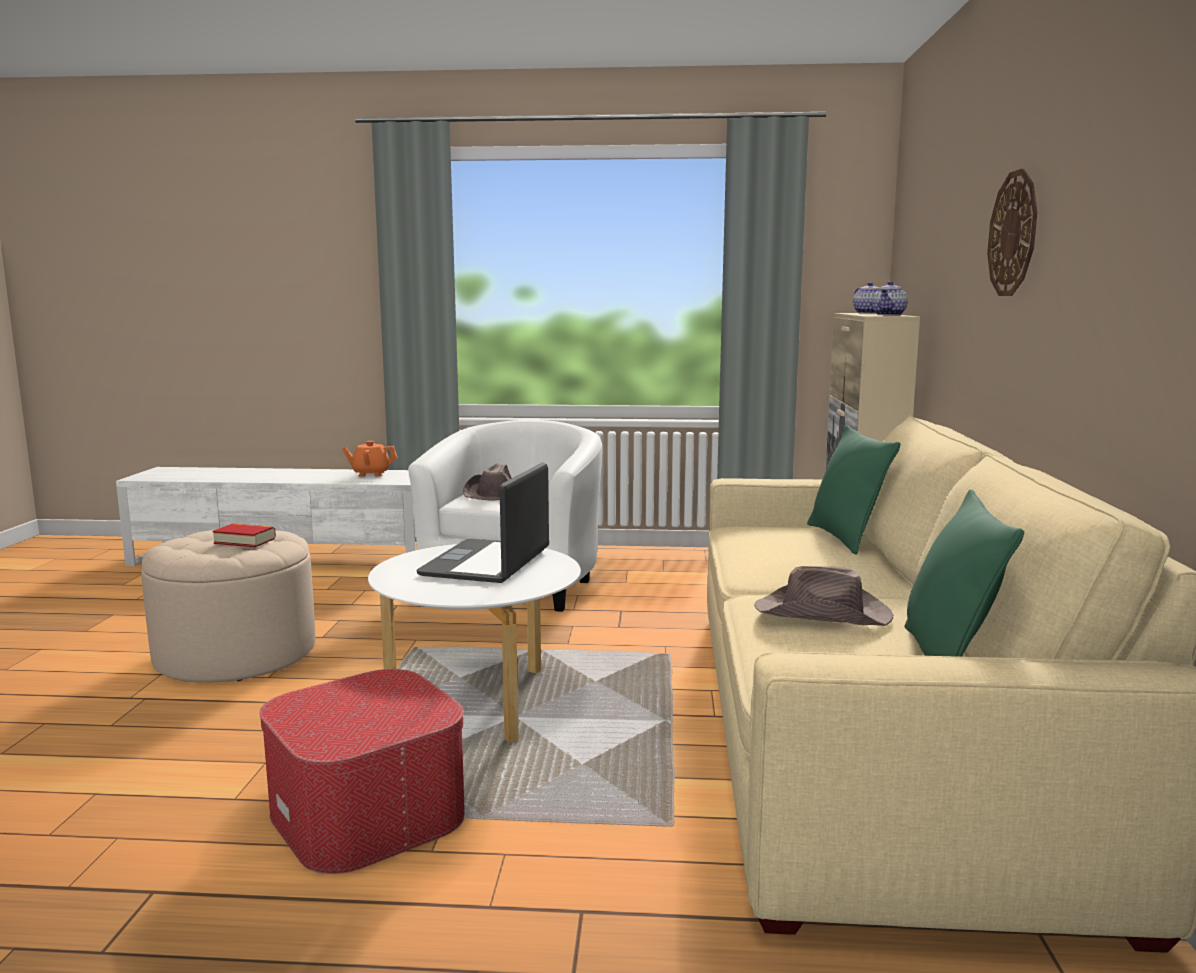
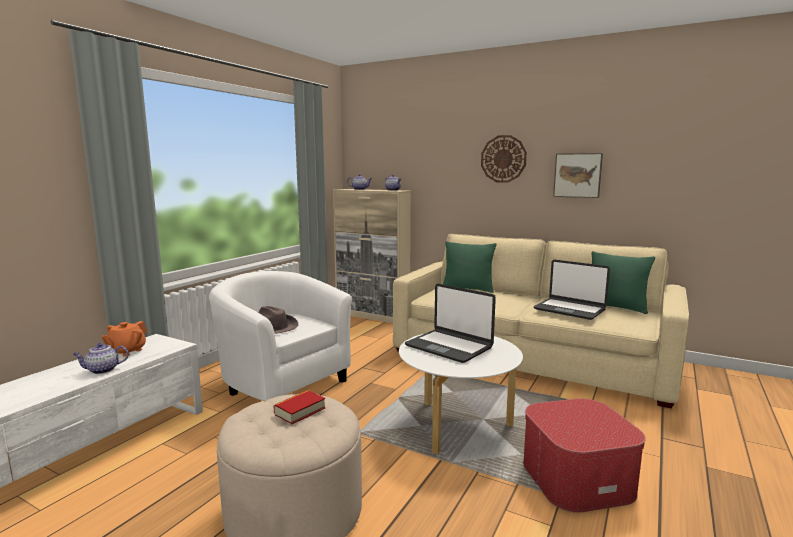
camera: 65 degrees left, 0 degrees up
(319, 478) = (102, 370): none -> teapot
(824, 614) = (569, 309): brown hat -> laptop
(1096, 271) = (577, 175): none -> picture

